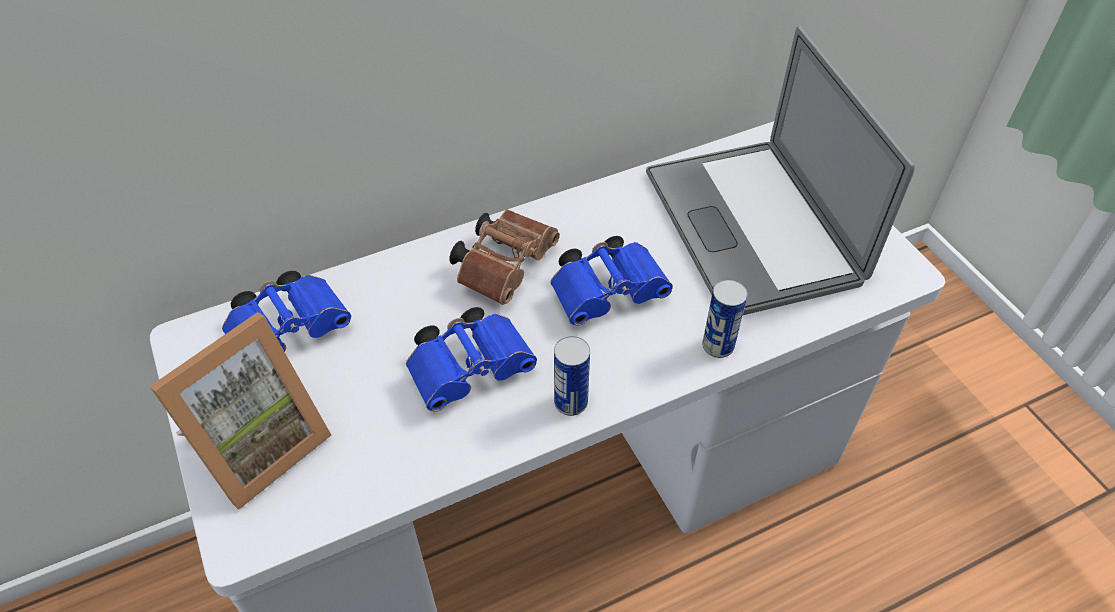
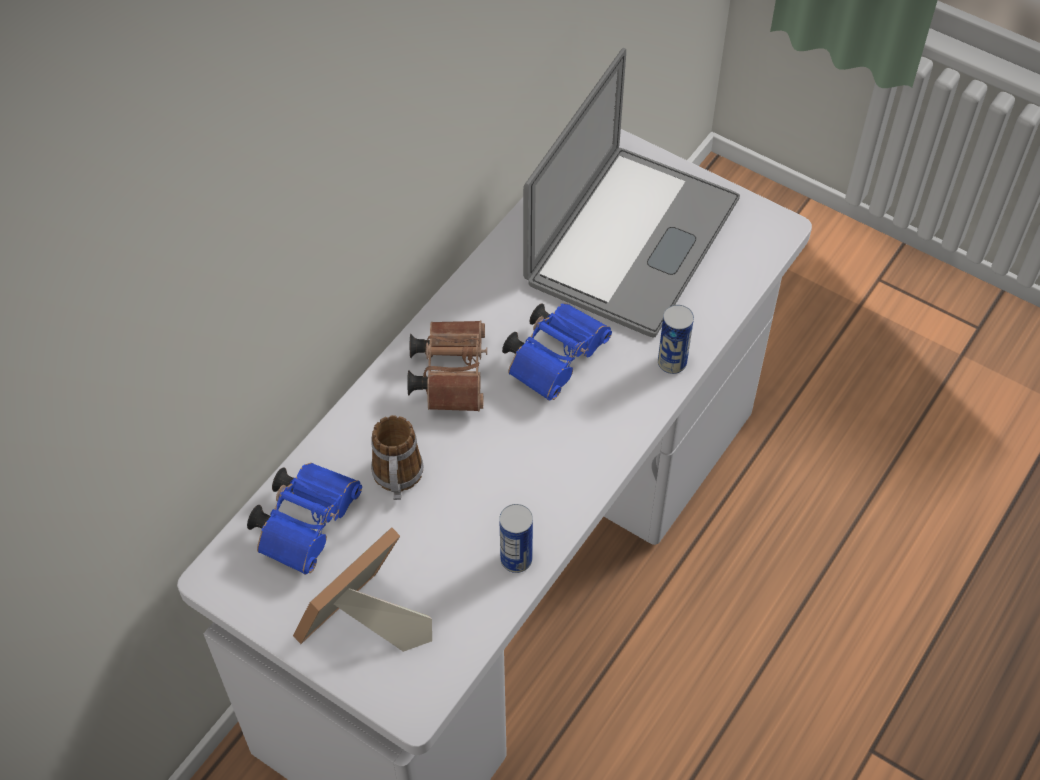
camera: 30 degrees left, 5 degrees up
(258, 445) = (362, 628): picture frame -> picture frame turned 150 degrees counterclockwise
(392, 332) = (397, 481): none -> mug
(473, 369) = (491, 478): blue binoculars -> none
(571, 402) = (589, 466): can -> can (516, 559)
(751, 225) = (632, 240): laptop -> laptop turned 105 degrees counterclockwise

